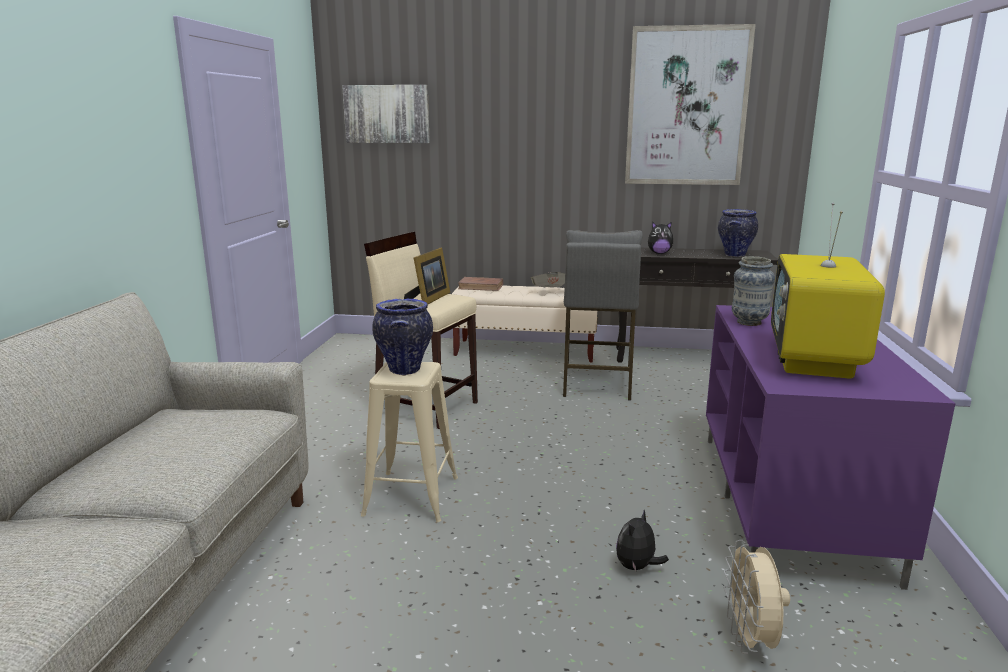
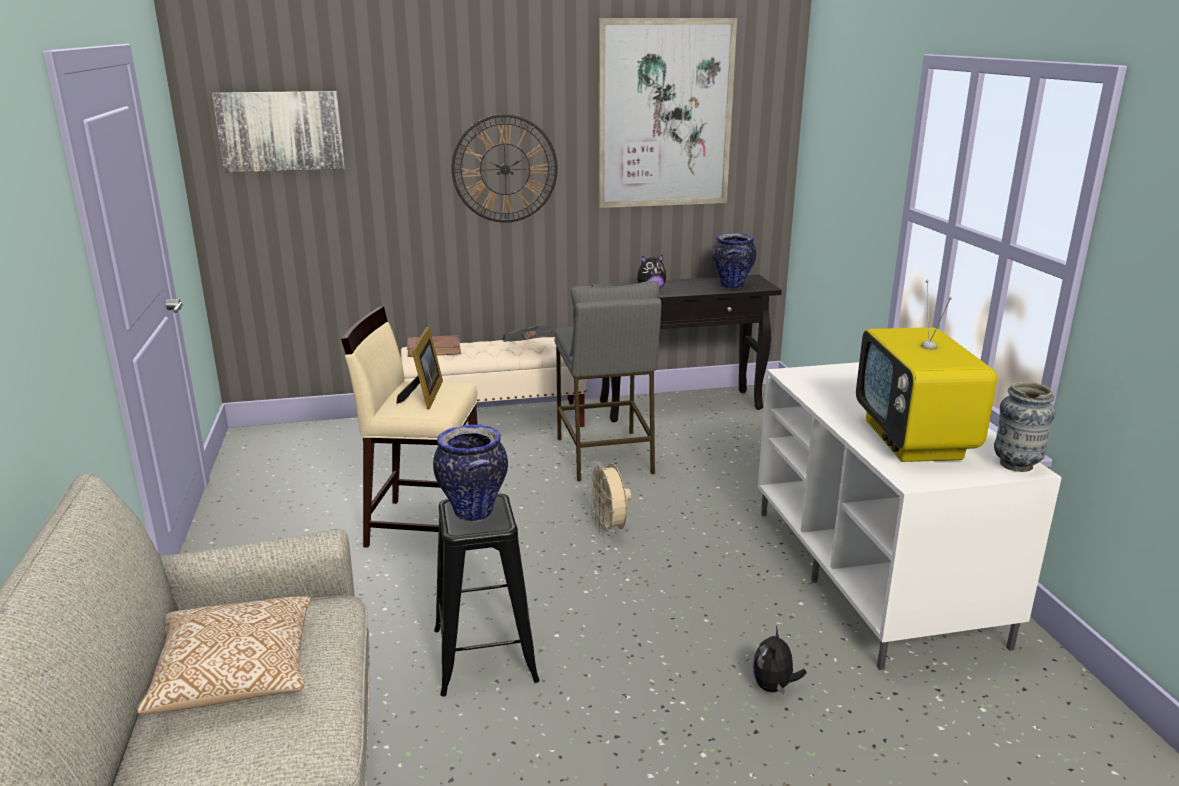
camera: 20 degrees left, 5 degrees up
(169, 439) = (235, 675): none -> pillow
(411, 496) = (485, 655): beige stool -> black stool
(549, 148) = (505, 169): none -> wall clock
(749, 322) = (818, 393): vase -> vase (1016, 465)
(750, 641) = (915, 742): beige fan -> beige fan (609, 530)
(791, 503) = (875, 575): purple tv stand -> white tv stand

